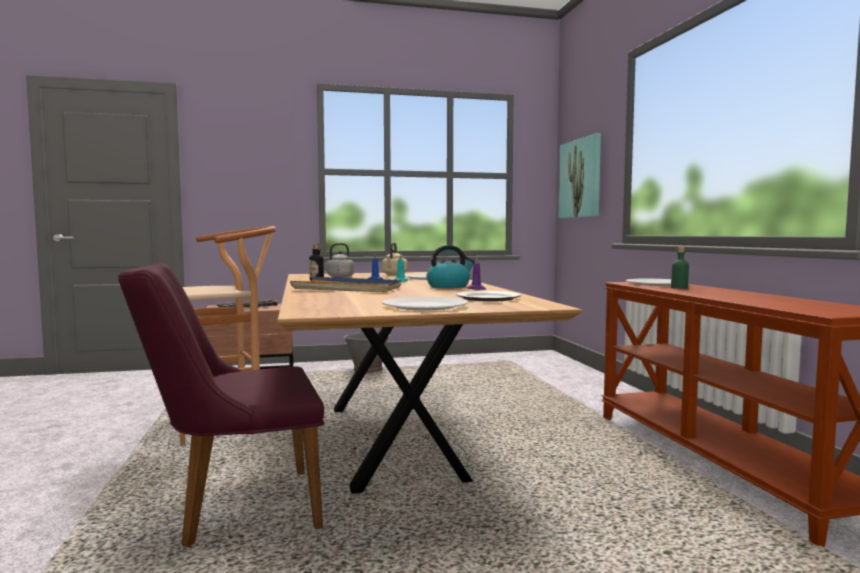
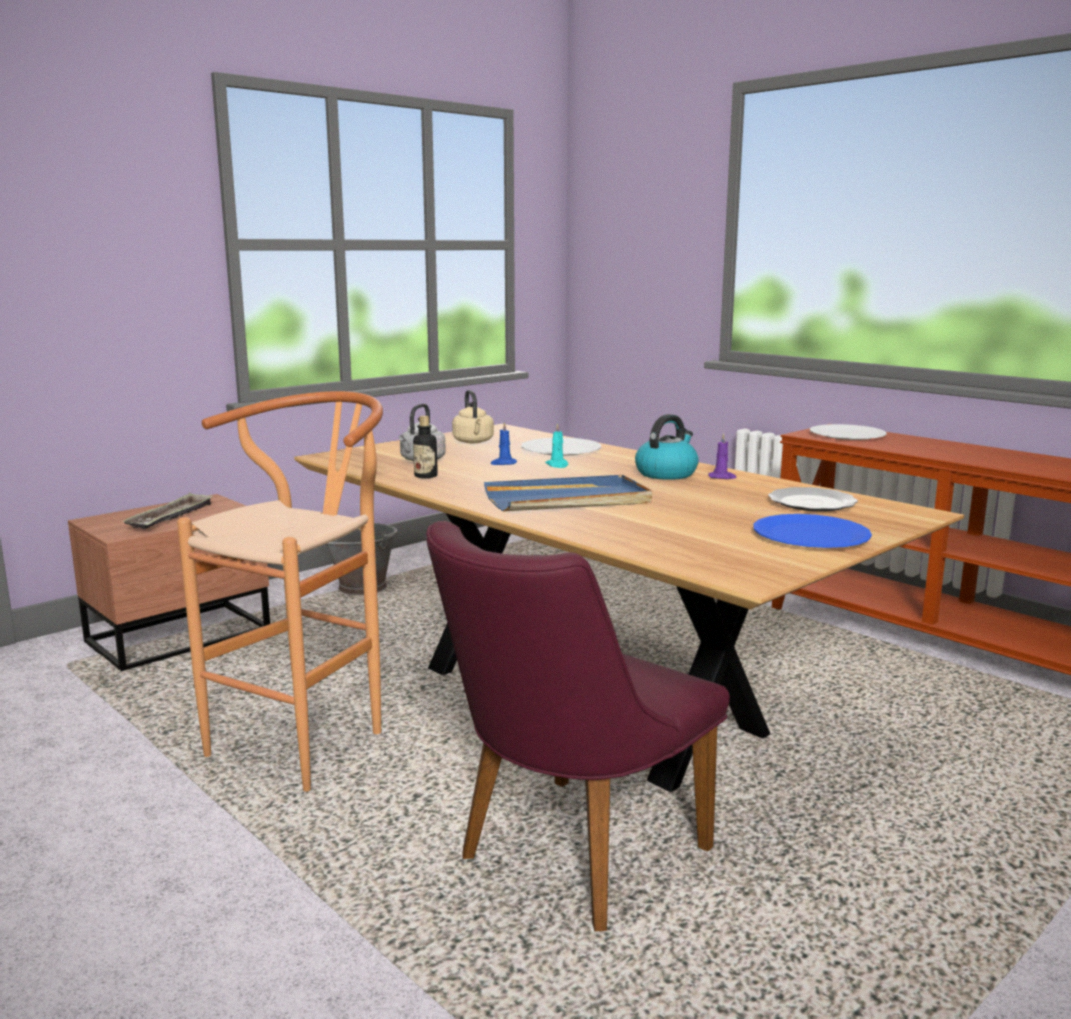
camera: 30 degrees left, 10 degrees up
(424, 306) = (810, 535): white plate -> blue plate
(580, 178) = (625, 255): picture -> none
(679, 288) = (894, 443): green bottle -> none

